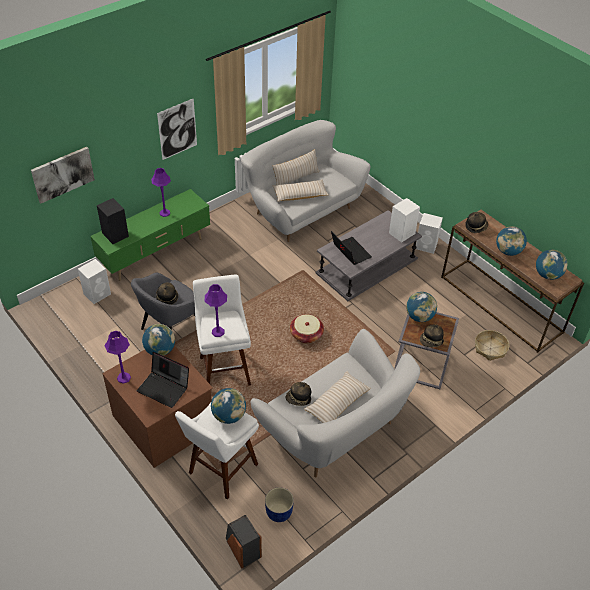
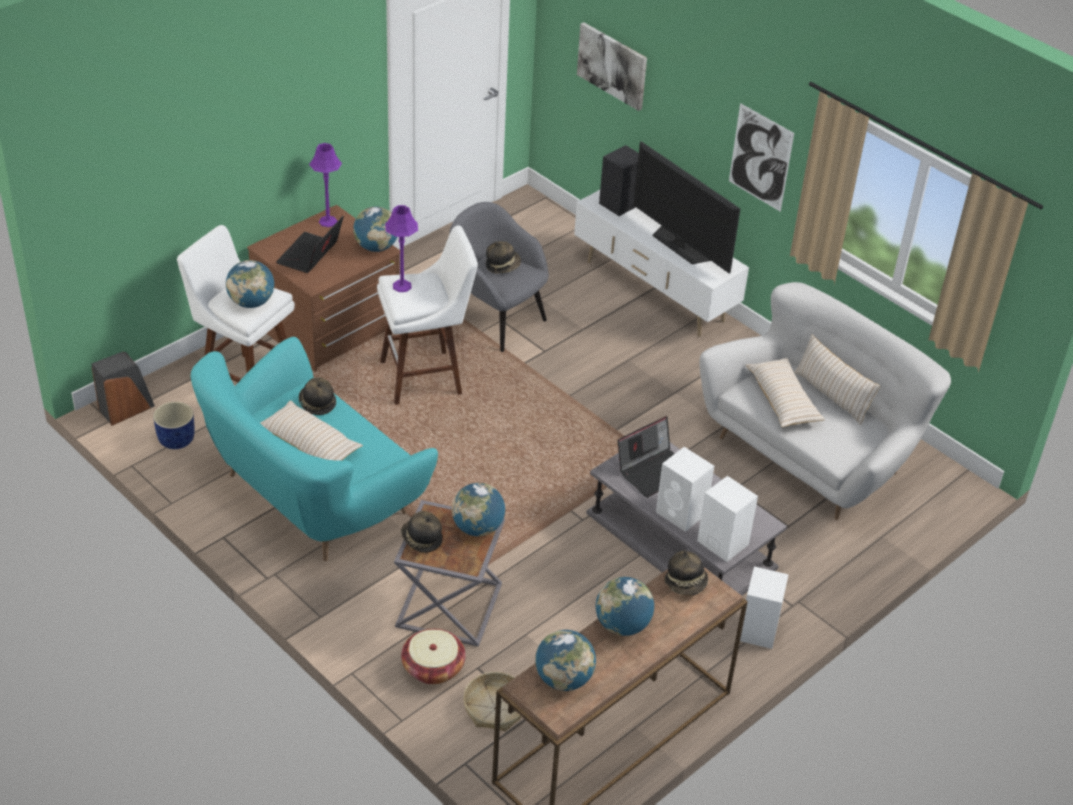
camera: 85 degrees right, 5 degrees down
(97, 293) = (558, 245): white speaker -> white speaker (682, 513)
(156, 253) = (654, 292): green tv stand -> white tv stand
(165, 213) = (681, 245): purple table lamp -> television
(306, 334) = (502, 463): basket -> basket (433, 668)
(335, 430) = (312, 496): white sofa -> turquoise sofa

